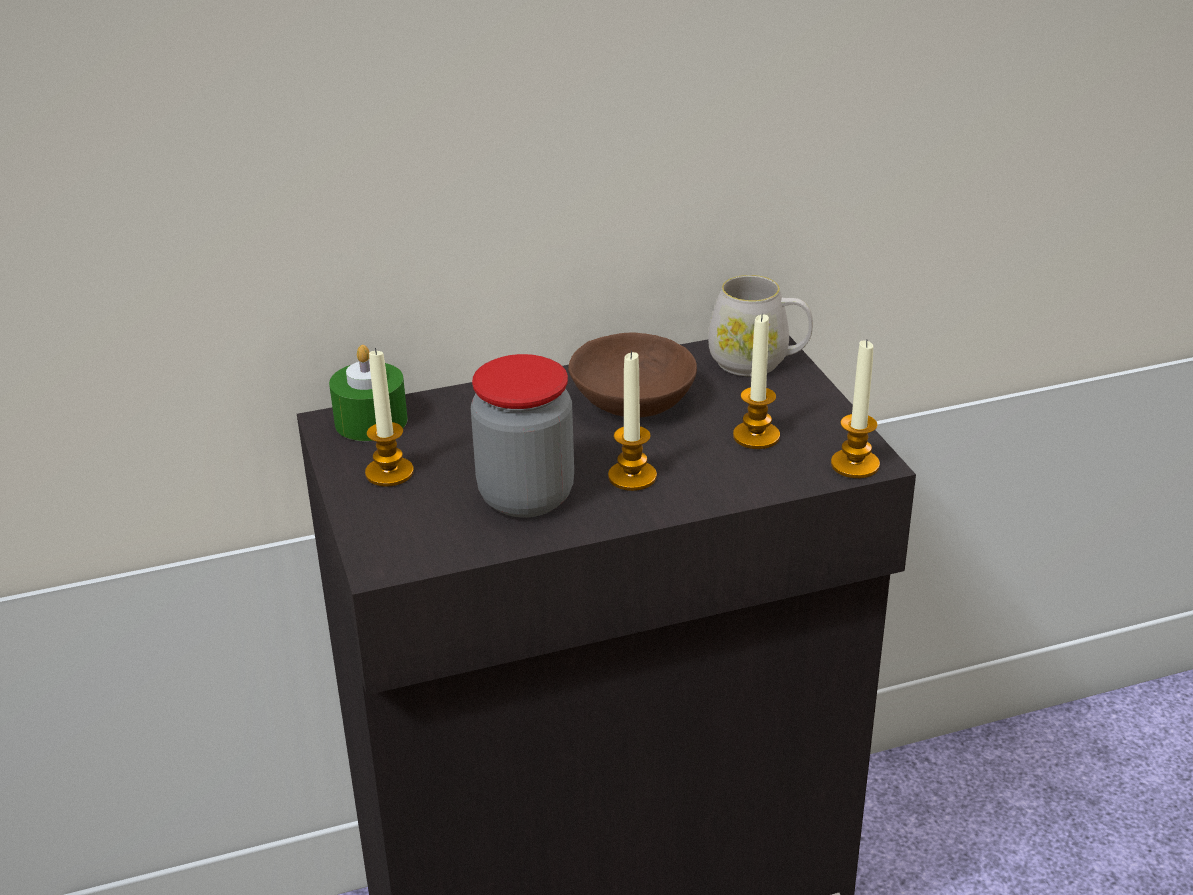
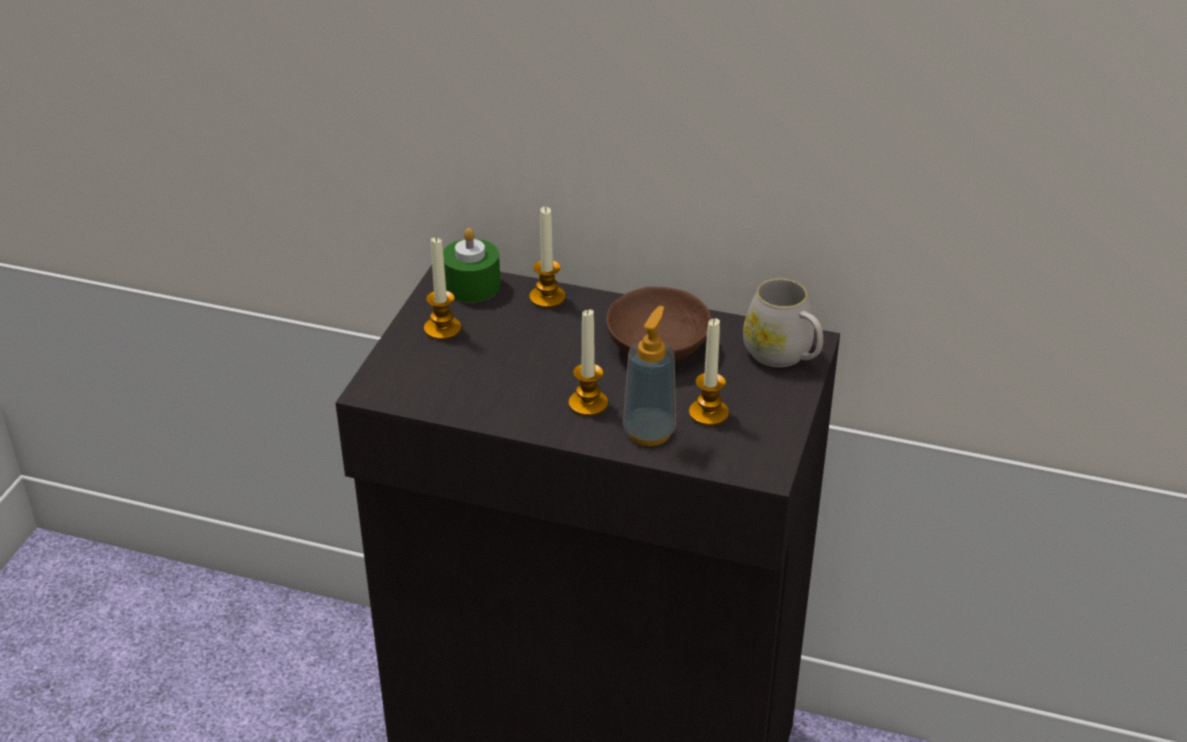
camera: 35 degrees right, 5 degrees up
(526, 496) = (505, 385): jar -> none
(723, 476) = (649, 432): none -> soap dispenser
(855, 465) = (751, 468): candle -> candle (547, 297)

